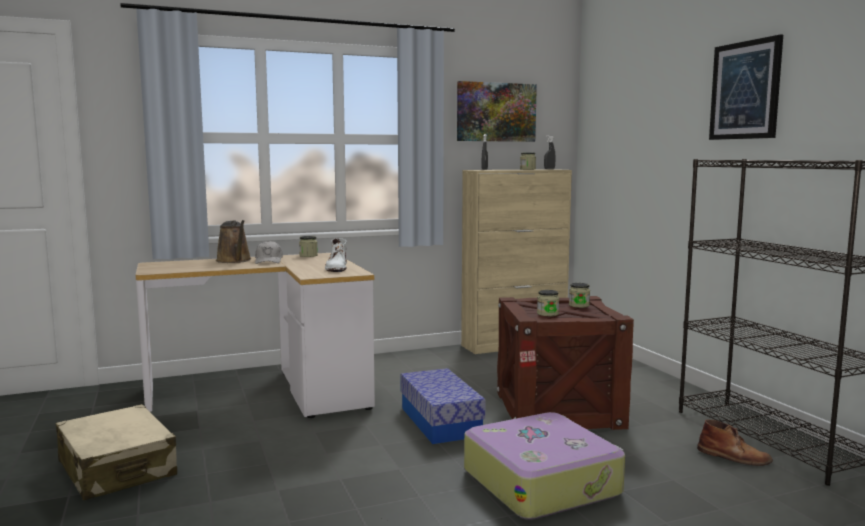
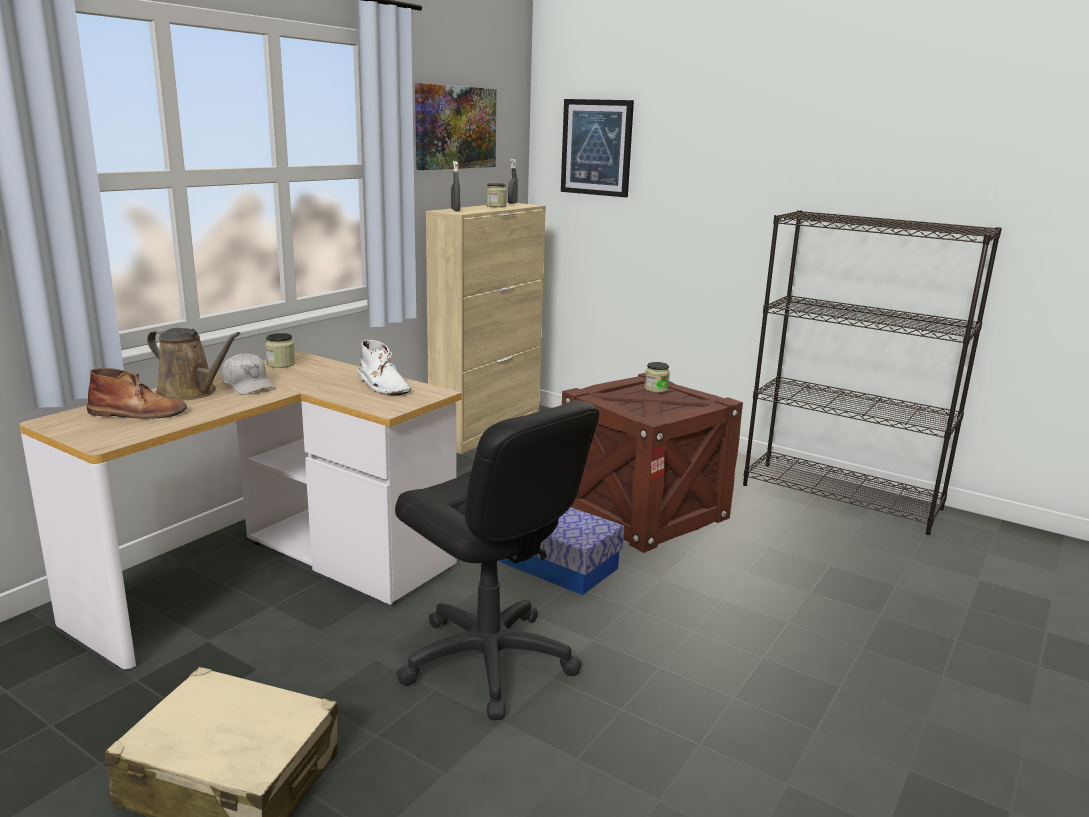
camera: 35 degrees left, 10 degrees up
(317, 459) = (488, 661): none -> black office chair
(541, 481) = (739, 606): suitcase -> none
(547, 314) = (651, 408): jar -> none
(734, 457) = (841, 525): brown boot -> brown boot (138, 413)
(745, 90) = (796, 132): picture -> picture (596, 147)

